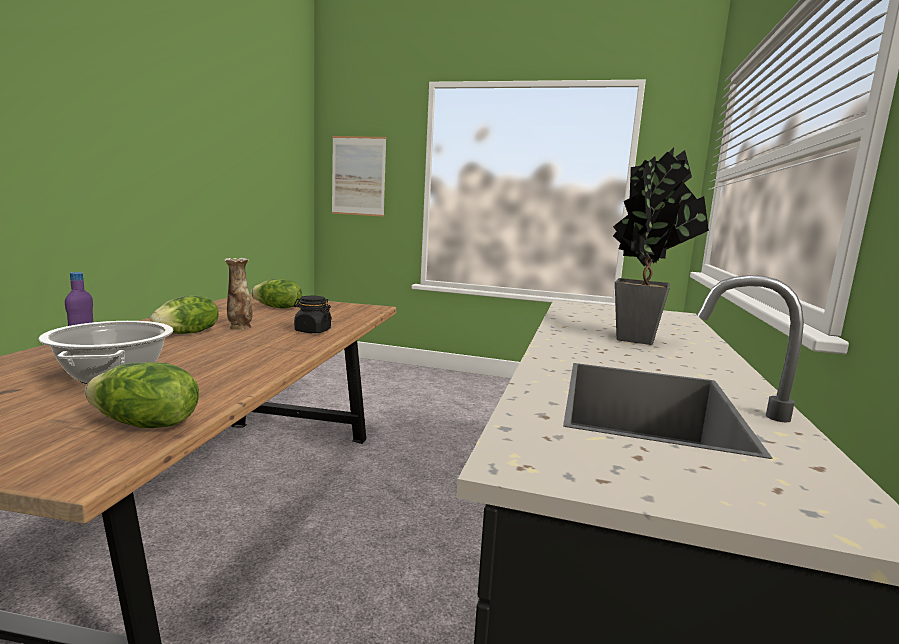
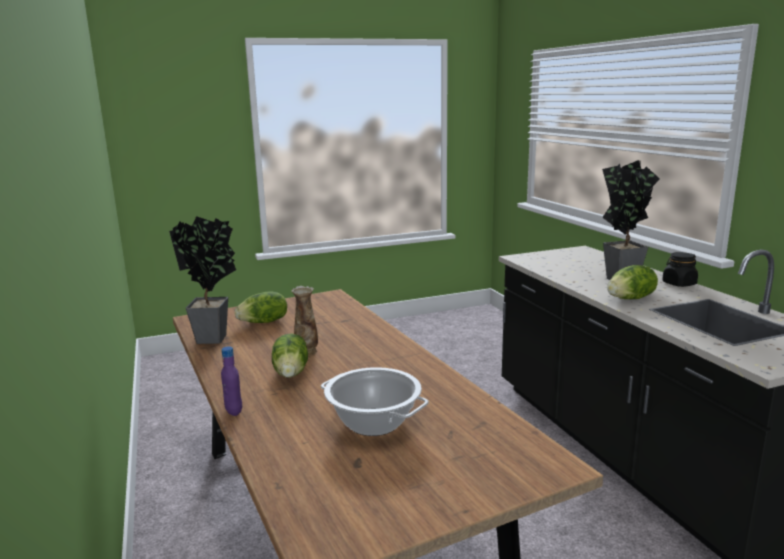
camera: 35 degrees left, 5 degrees up
(145, 424) = (502, 436): lettuce -> lettuce (631, 299)
(217, 307) = (215, 340): none -> potted plant
(312, 331) = (364, 335): black jar -> black jar (679, 284)
(358, 176) = (171, 146): picture -> none

